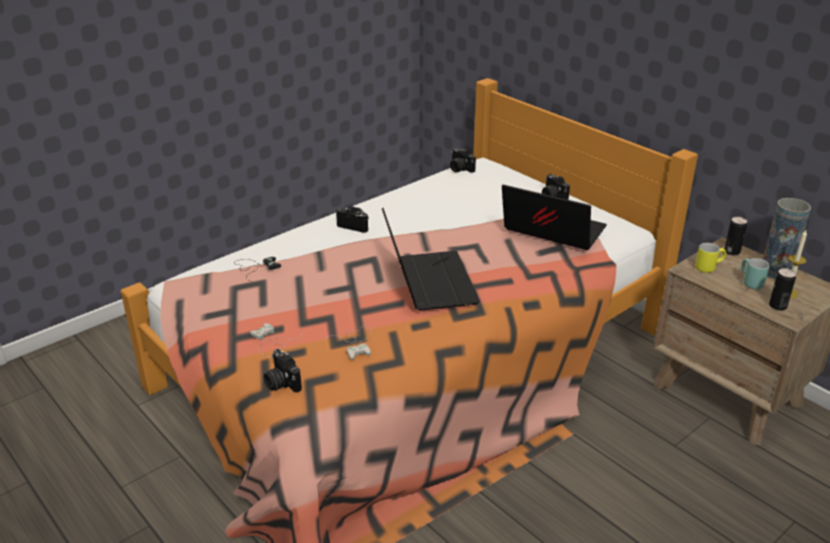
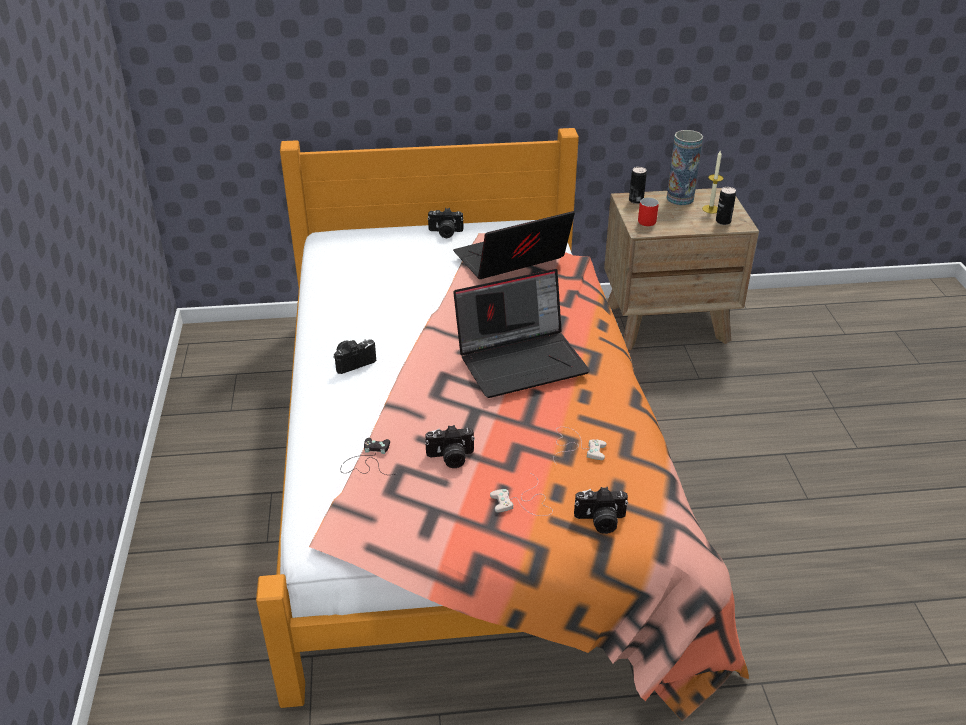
camera: 55 degrees left, 5 degrees up
(427, 281) = (522, 360): laptop -> laptop turned 135 degrees clockwise
(459, 169) = (325, 254): camera -> camera (450, 458)
(708, 267) = (646, 220): yellow mug -> red mug
(748, 282) = (683, 216): turquoise mug -> none

